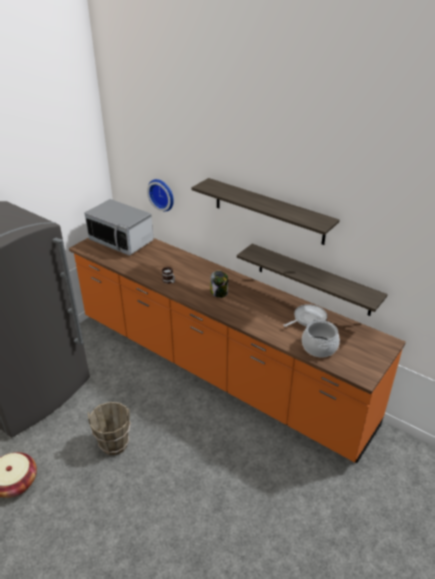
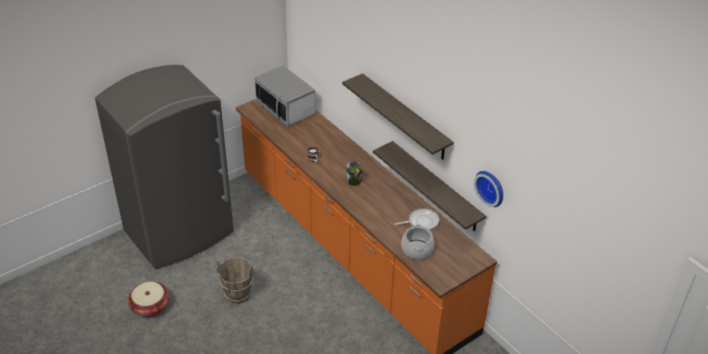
camera: 15 degrees right, 5 degrees up
(162, 194) = (327, 74): wall clock -> wall clock (491, 187)

